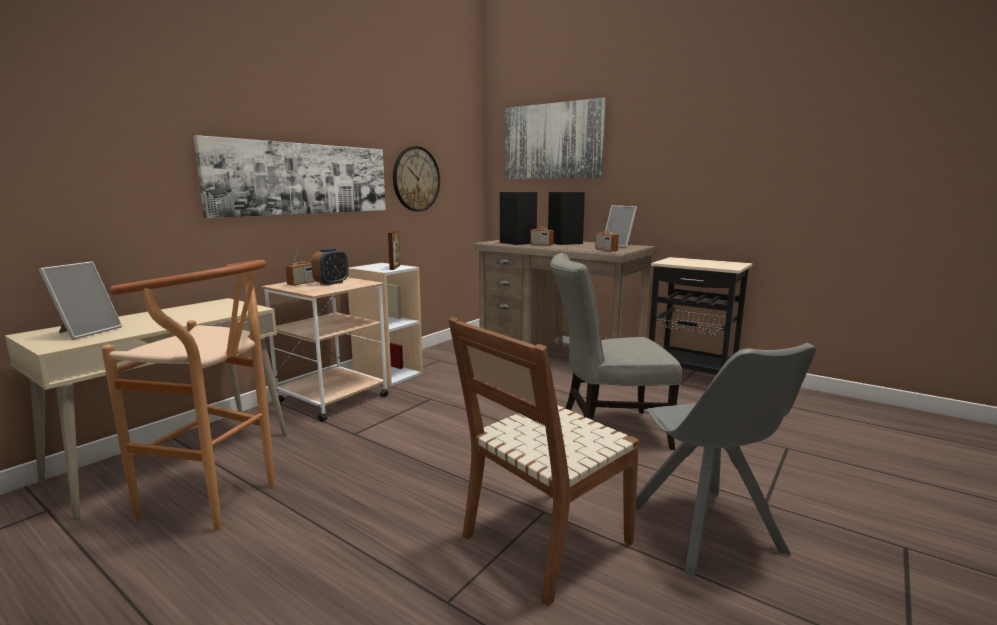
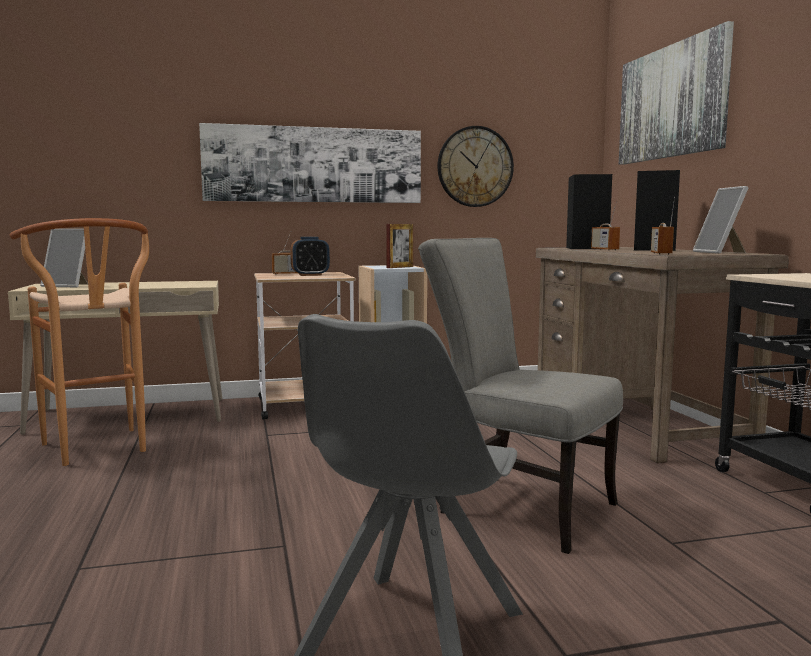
camera: 40 degrees right, 5 degrees down
(86, 332) = (69, 286): picture frame -> picture frame turned 45 degrees clockwise
(541, 544) = (224, 567): chair -> none

